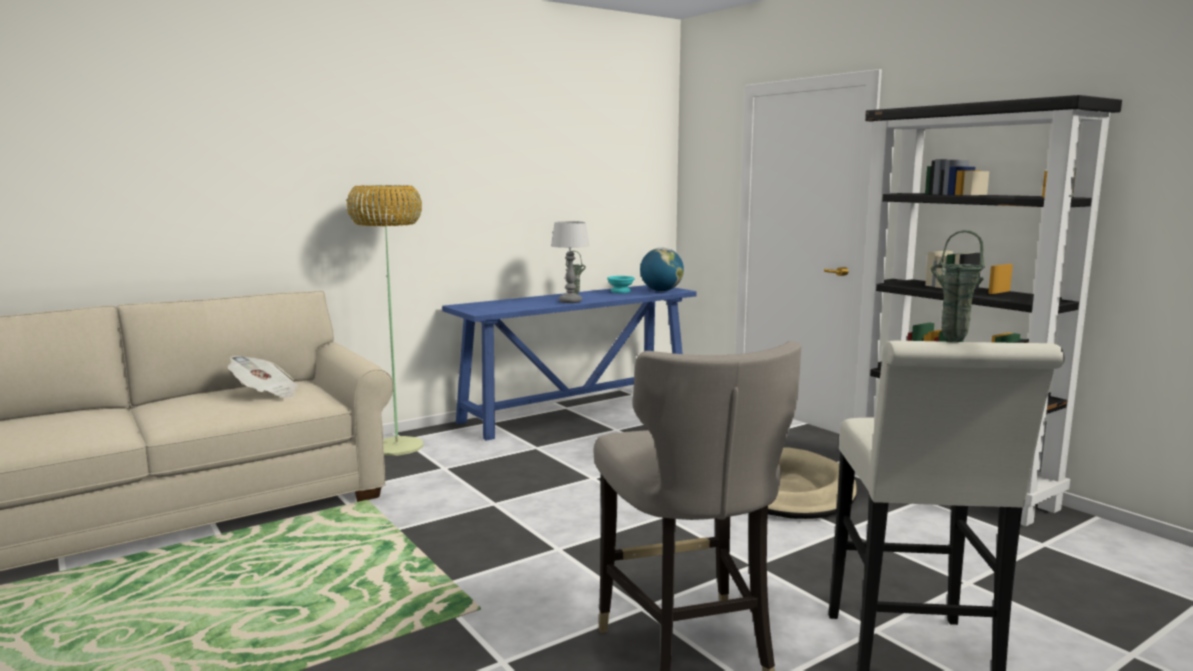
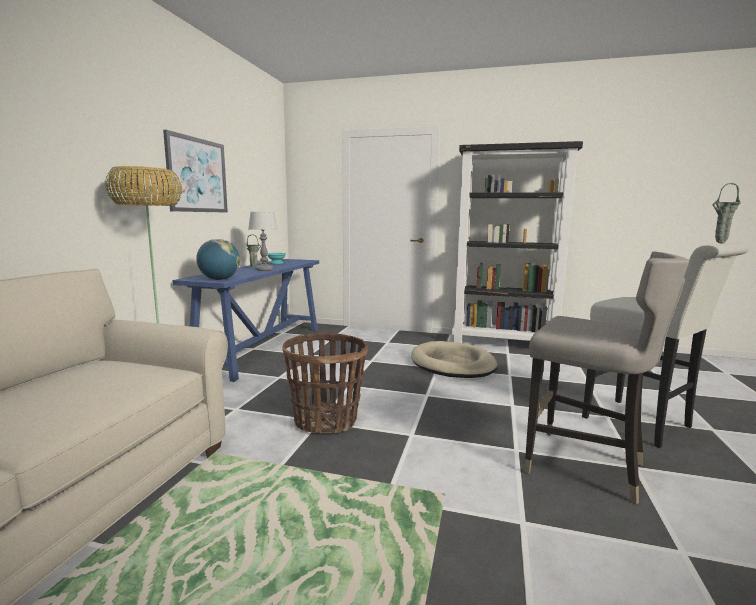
camera: 40 degrees left, 0 degrees up
(266, 394) = (94, 377): newspaper -> none
(493, 177) = (197, 175): none -> picture
(501, 505) = (326, 420): none -> basket
(661, 291) = (300, 261): globe -> globe (219, 279)

